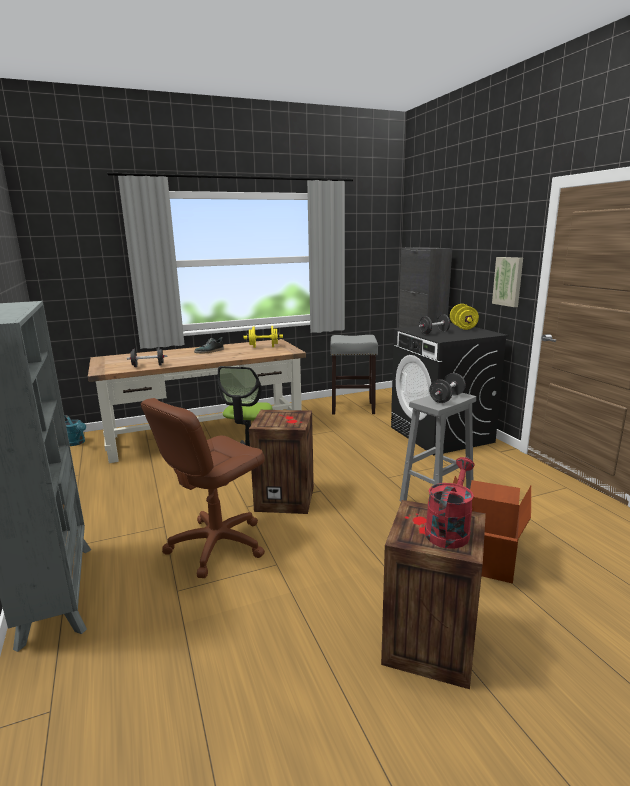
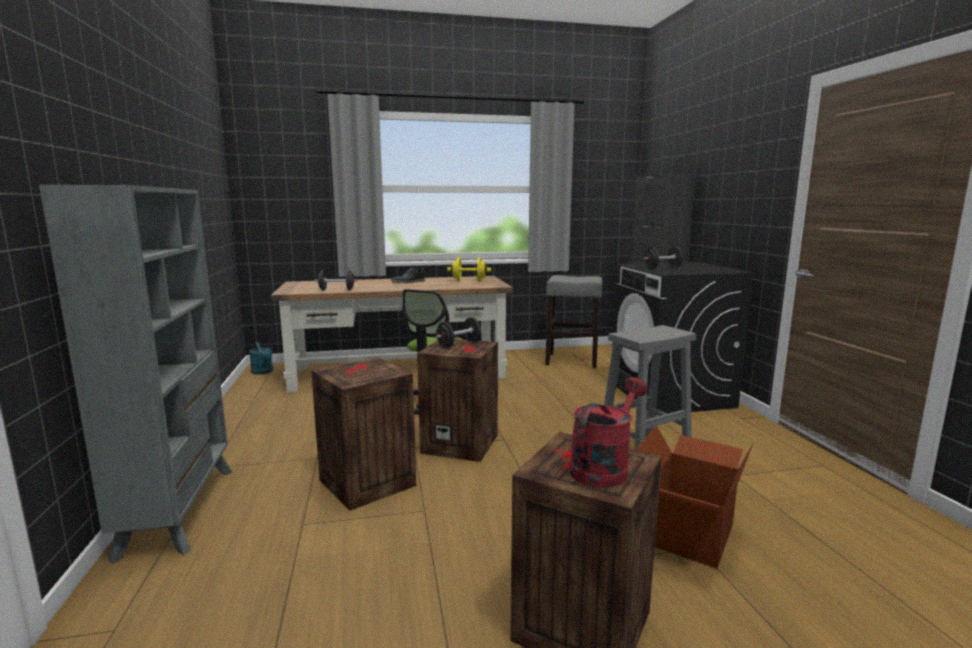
camera: 10 degrees right, 5 degrees down
(216, 545) = (365, 482): brown office chair -> crate
(446, 398) = (657, 333): black dumbbell -> black dumbbell (459, 344)
(463, 327) = (702, 265): yellow dumbbell -> none
(508, 281) = (758, 208): picture -> none

